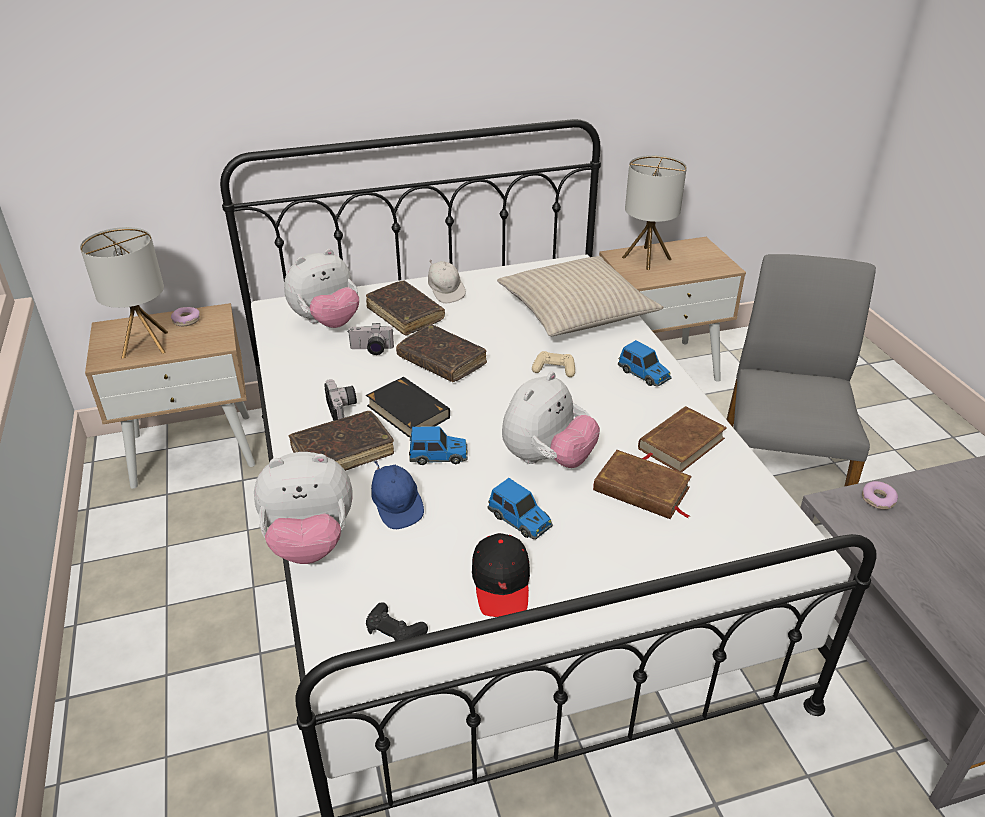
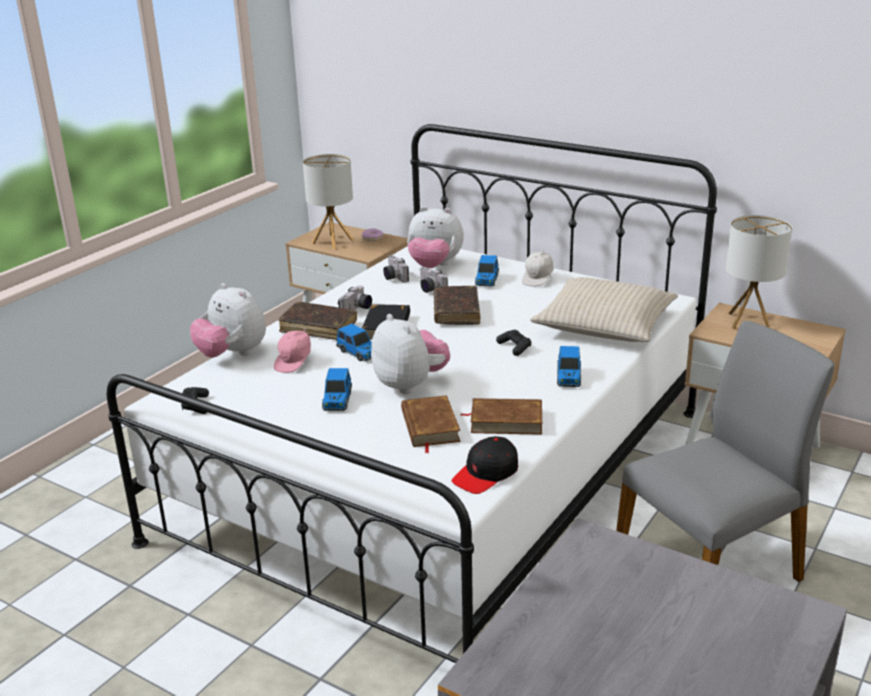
camera: 50 degrees right, 10 degrees down
(309, 354) = (393, 277): none -> camera
(397, 507) = (295, 362): blue cap -> pink cap
(405, 314) = (487, 280): brown book -> toy car
(502, 583) = (273, 418): black cap -> black cap (486, 474)
(547, 459) = (410, 384): plush toy -> plush toy turned 120 degrees counterclockwise
(554, 369) = (514, 347): beige game controller -> black game controller
(877, 500) = (628, 553): donut -> none

